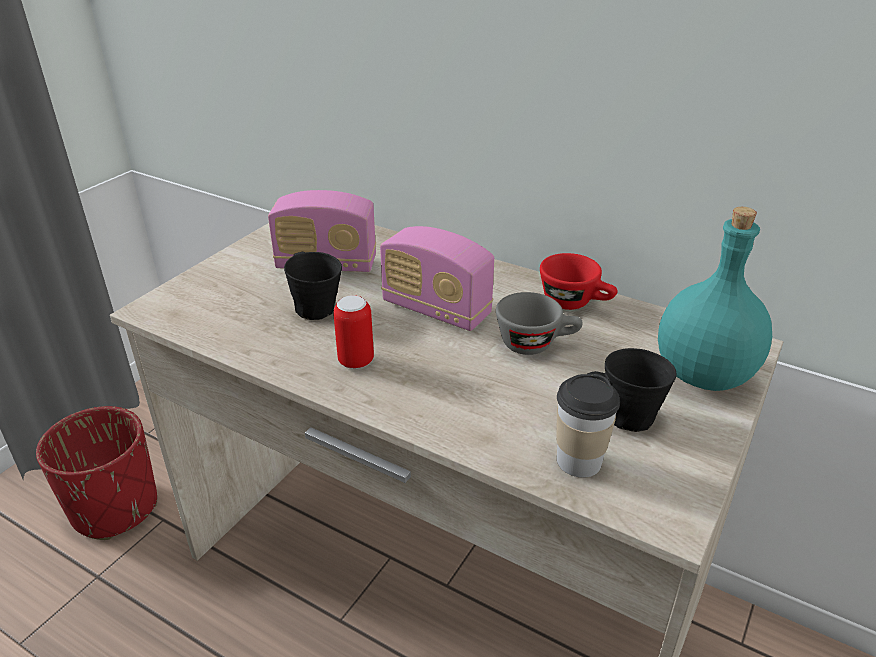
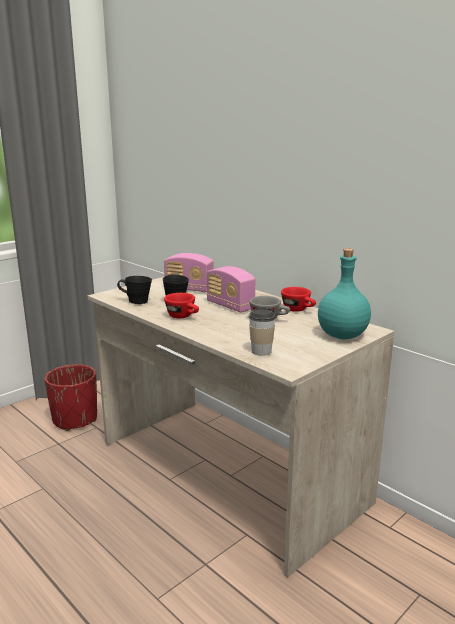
camera: 15 degrees right, 15 degrees down
(356, 361) = (183, 316): can -> red cup
(624, 417) = (293, 342): black mug -> black mug (137, 301)

